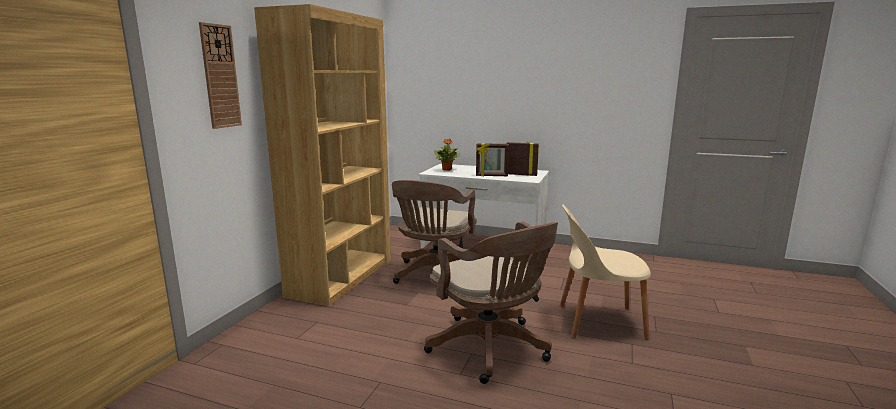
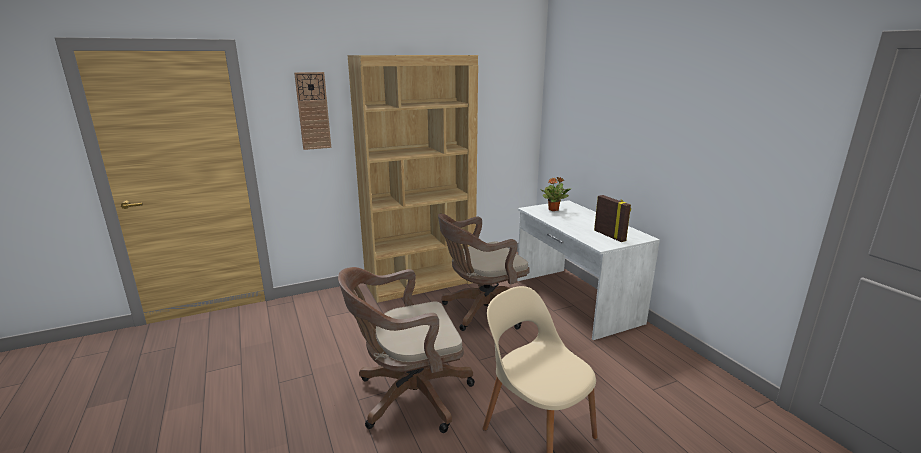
camera: 45 degrees right, 5 degrees up
(491, 176) = (575, 229): picture frame -> none
(491, 349) = (408, 396): brown office chair -> brown office chair turned 60 degrees clockwise

